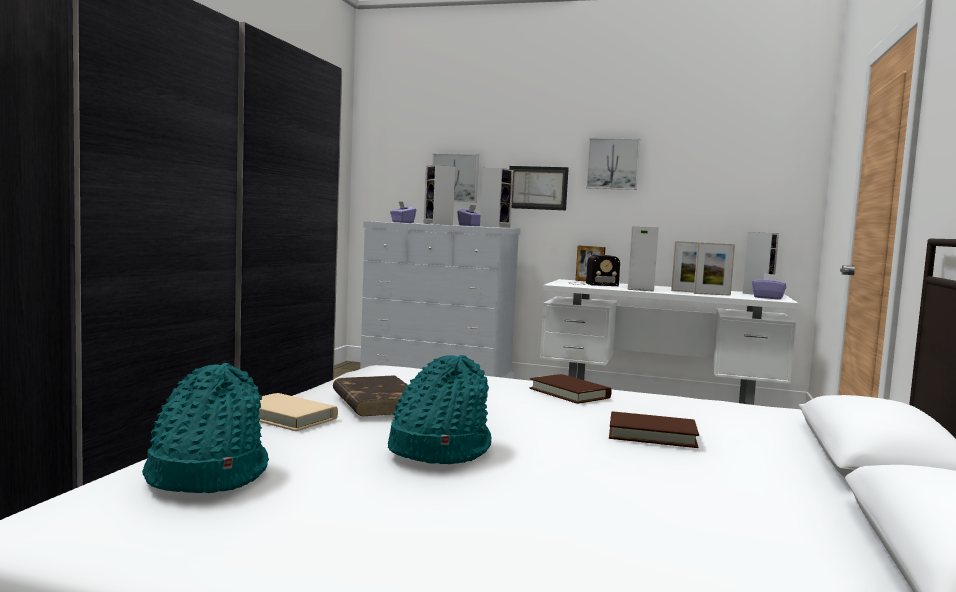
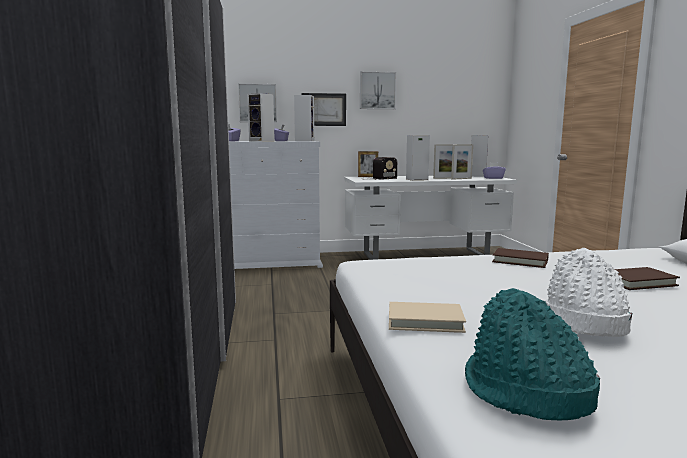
camera: 25 degrees left, 5 degrees up
(376, 401) = (448, 293): brown book -> none
(438, 449) = (581, 323): turquoise hat -> white hat

